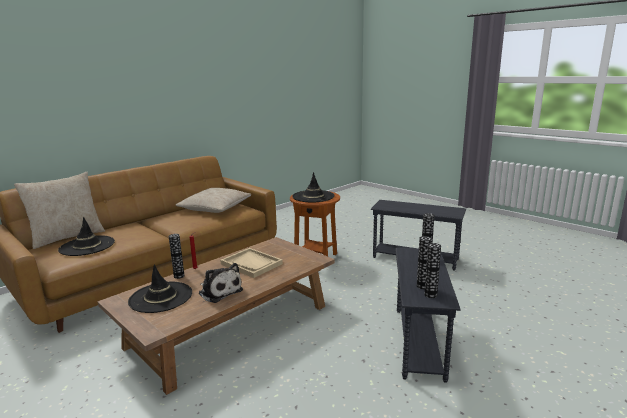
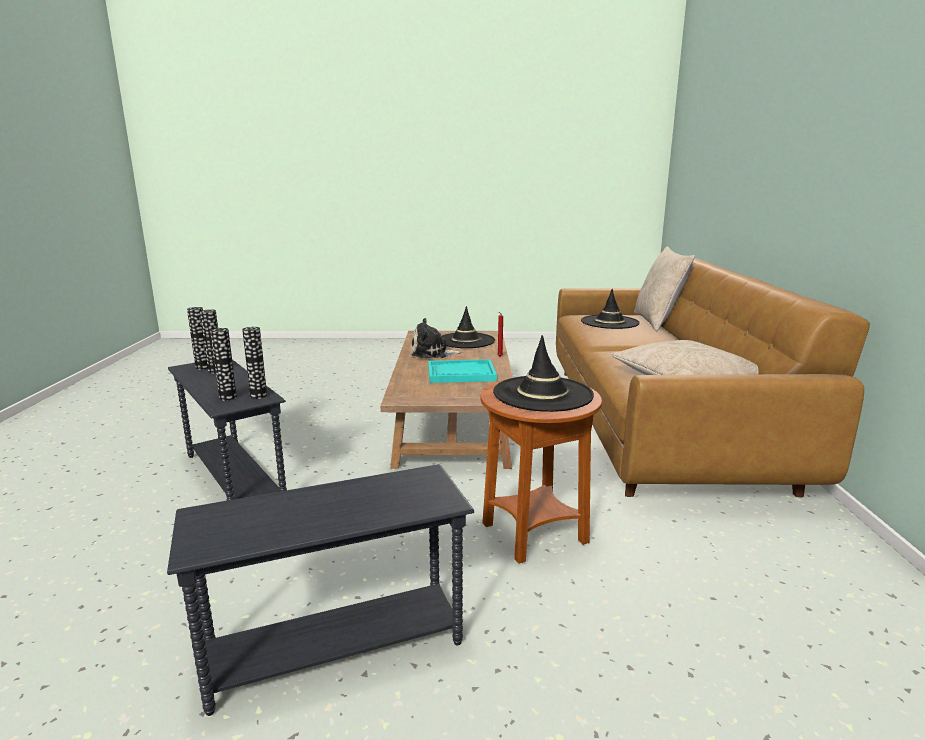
camera: 135 degrees right, 0 degrees up
(179, 276) = (496, 350): vase -> vase (258, 396)
(251, 264) = (461, 373): beige tray -> turquoise tray

